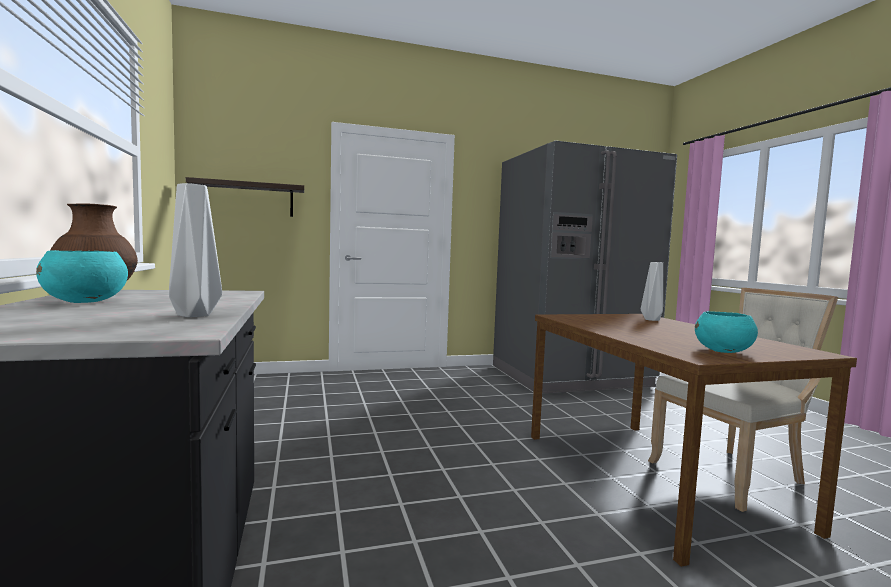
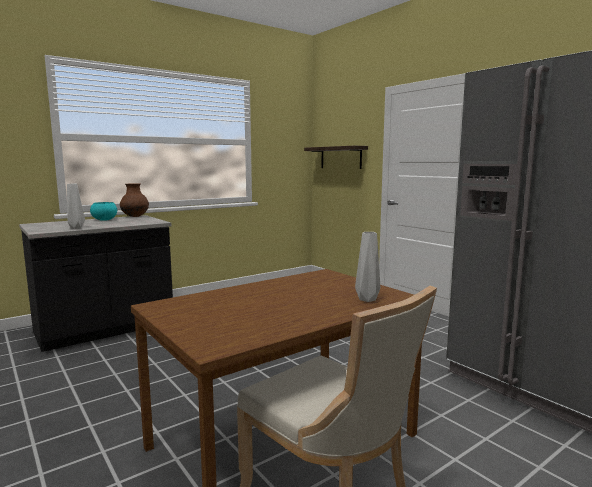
camera: 70 degrees right, 5 degrees up
(723, 351) = (188, 314): turquoise bowl -> none

